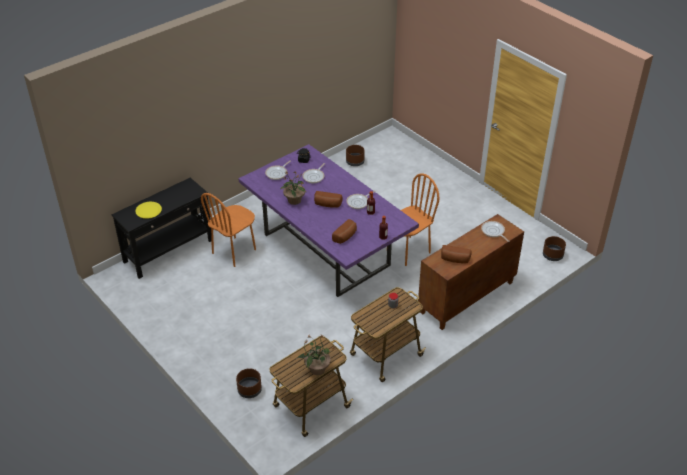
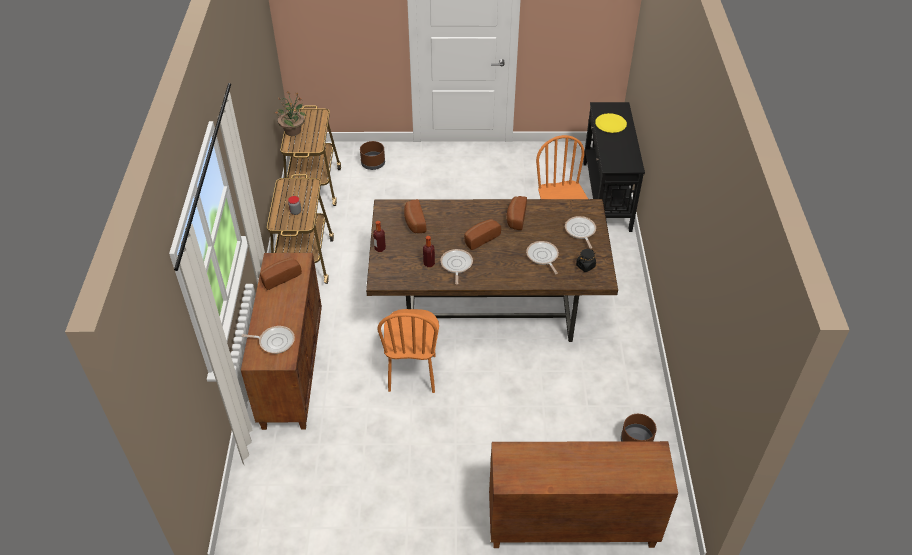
camera: 130 degrees right, 5 degrees up
(294, 200) = (515, 218): potted plant -> bread
(327, 251) = (487, 306): purple dining table -> brown dining table
(423, 161) = (570, 526): none -> brown cabinet
(553, 255) = (247, 513): brown planter -> none

